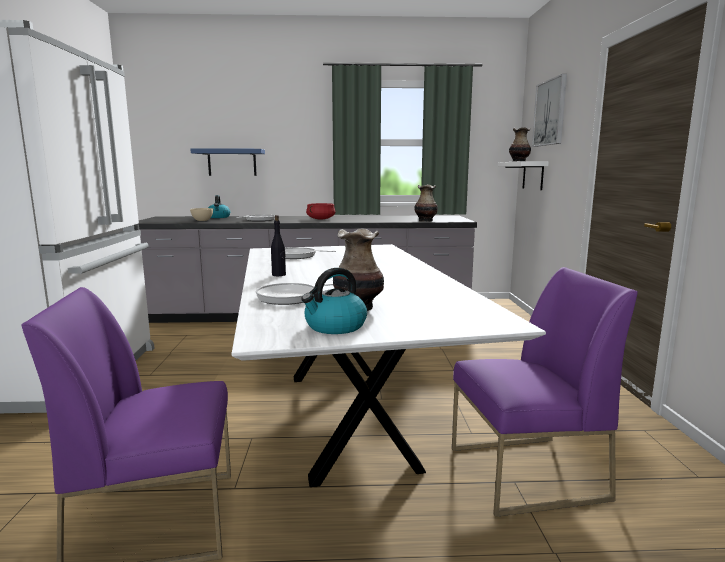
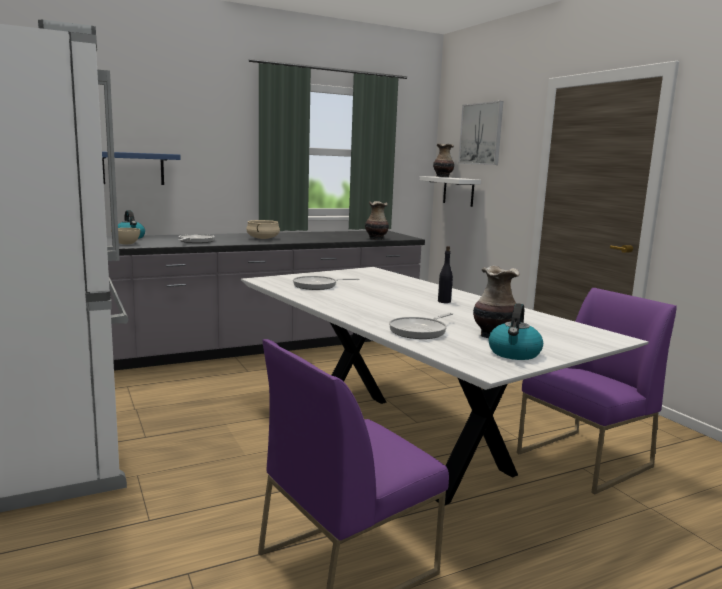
camera: 25 degrees left, 0 degrees up
(279, 275) = (352, 309): black bottle -> black bottle (444, 301)
(321, 219) = (263, 238): red cooking pot -> beige cooking pot

